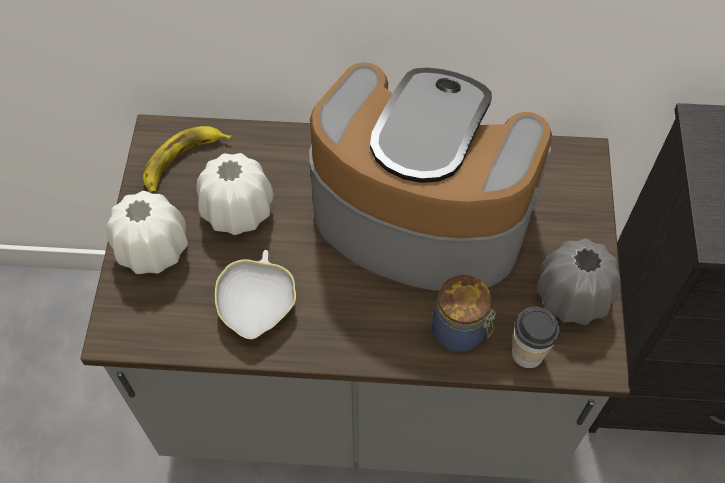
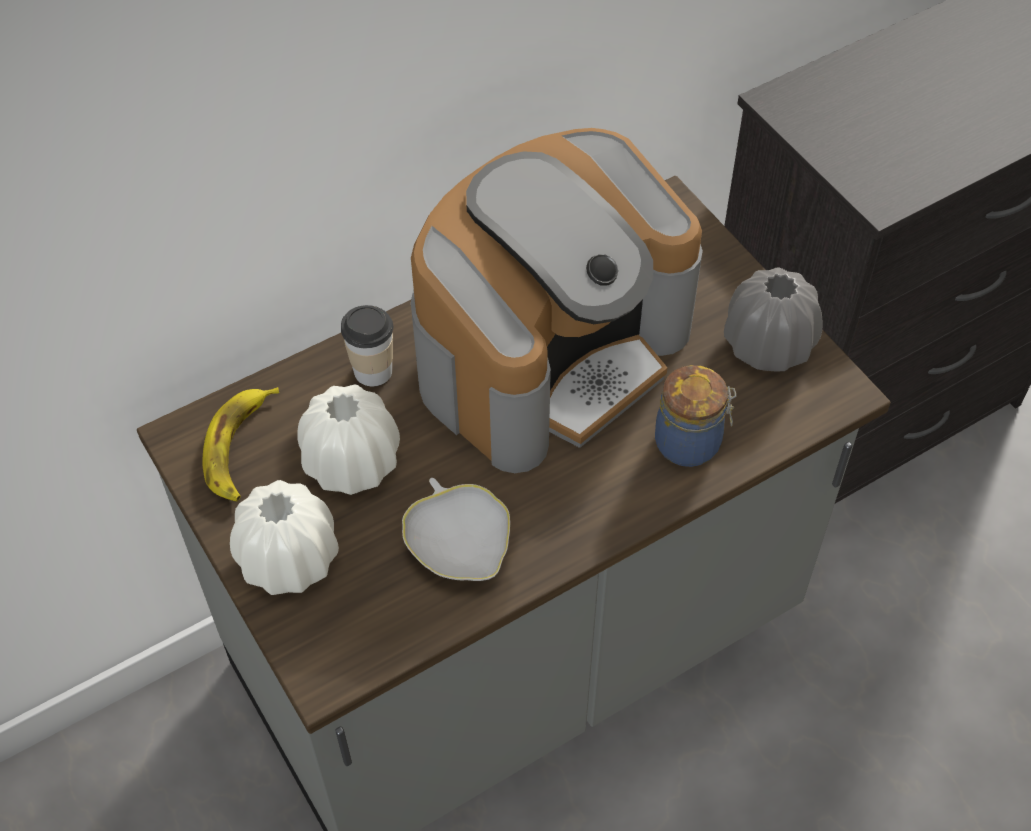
camera: 35 degrees left, 5 degrees down
(419, 213) = (550, 352): coffee machine -> coffee machine turned 150 degrees clockwise
(527, 353) = (770, 423): cup -> cup (373, 371)

